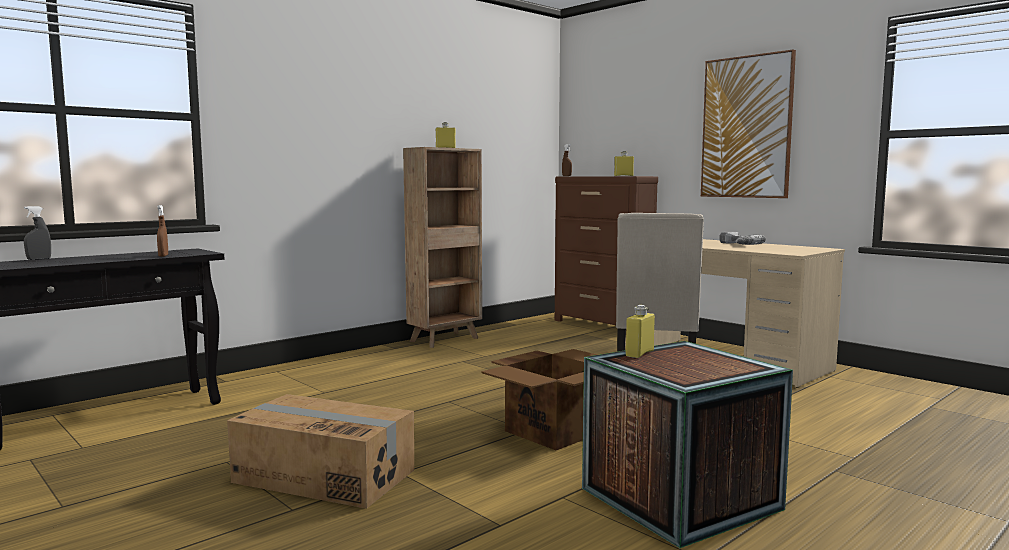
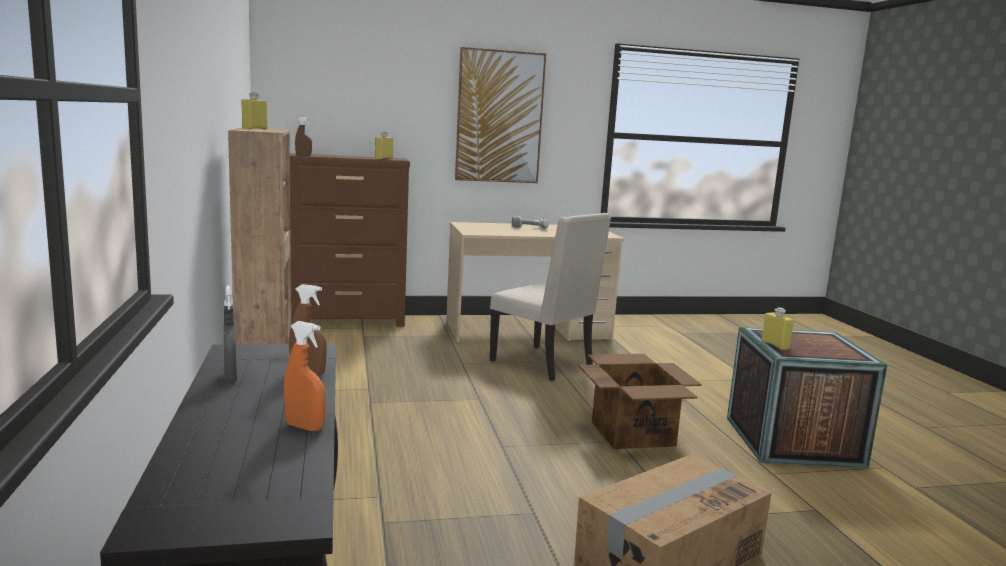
camera: 60 degrees left, 5 degrees up
(39, 259) = (170, 455): grey spray bottle -> grey spray bottle (230, 378)
(81, 262) = (304, 427): none -> orange spray bottle

